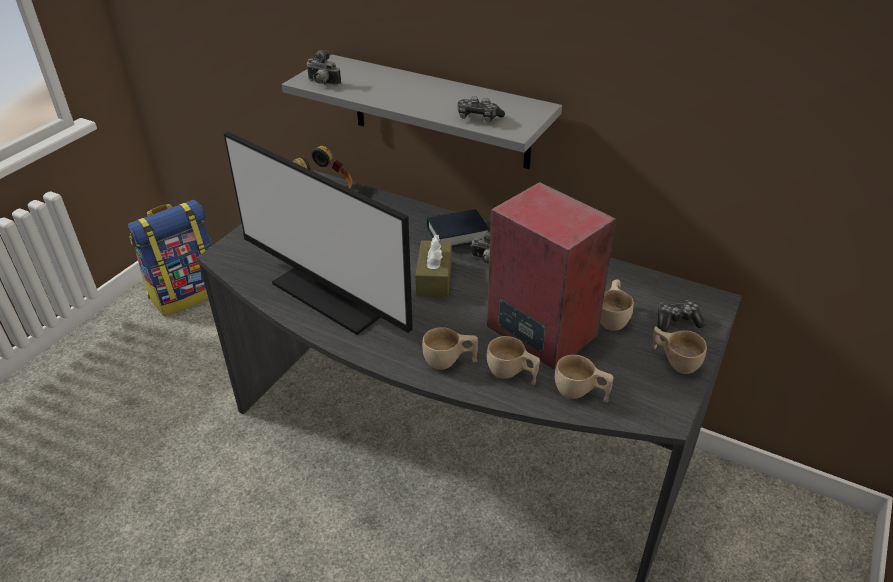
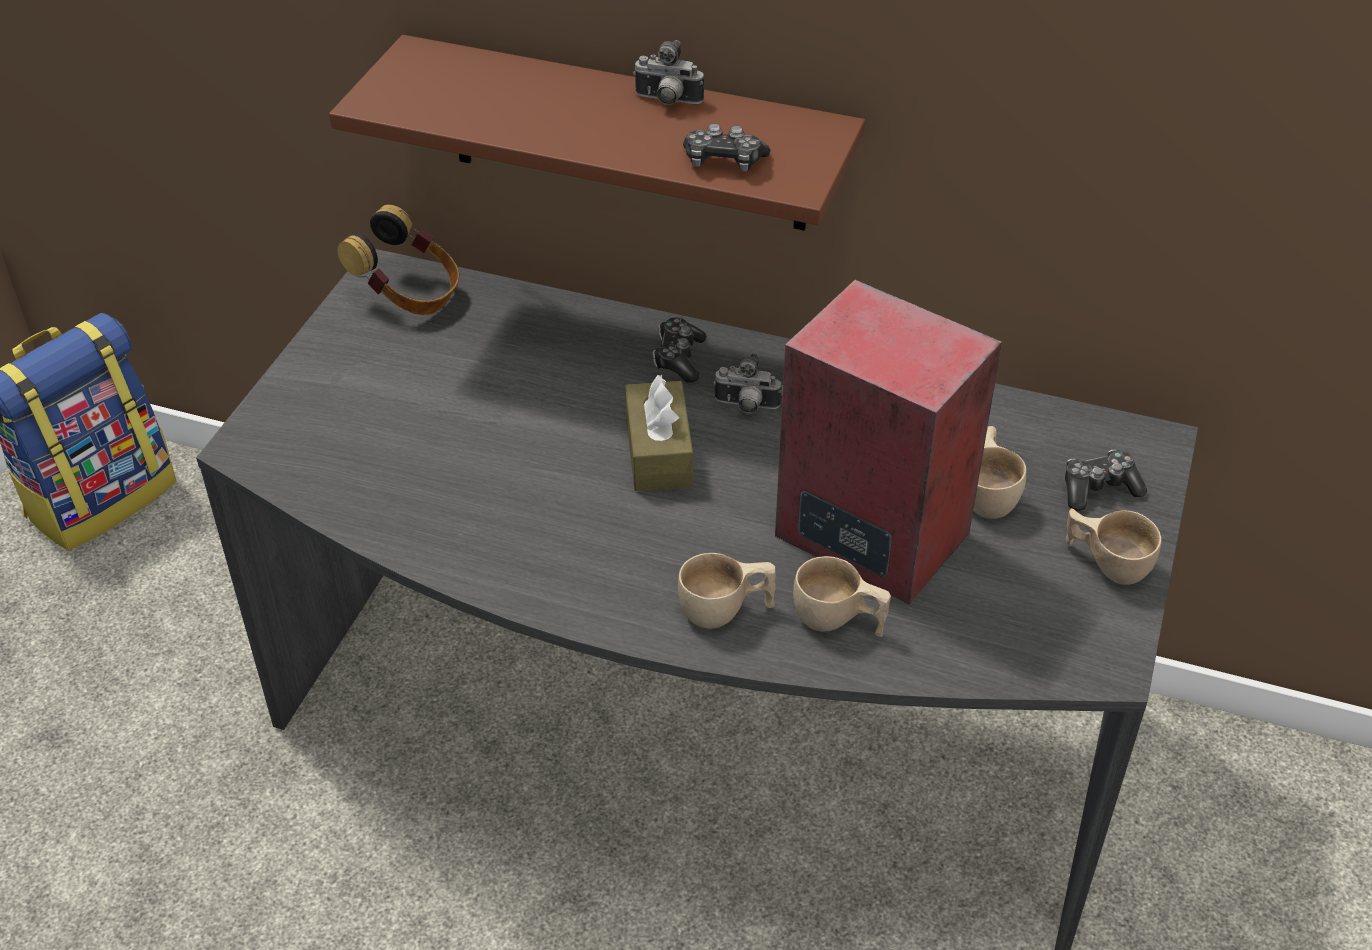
camera: 10 degrees left, 5 degrees up
(322, 83) = (409, 107): camera -> camera (667, 102)
(337, 292) = (487, 500): monitor -> none
(440, 112) = (627, 135): grey shelf -> brown shelf
(457, 234) = (679, 358): book -> game controller
(580, 393) = (962, 641): beige cup -> none

